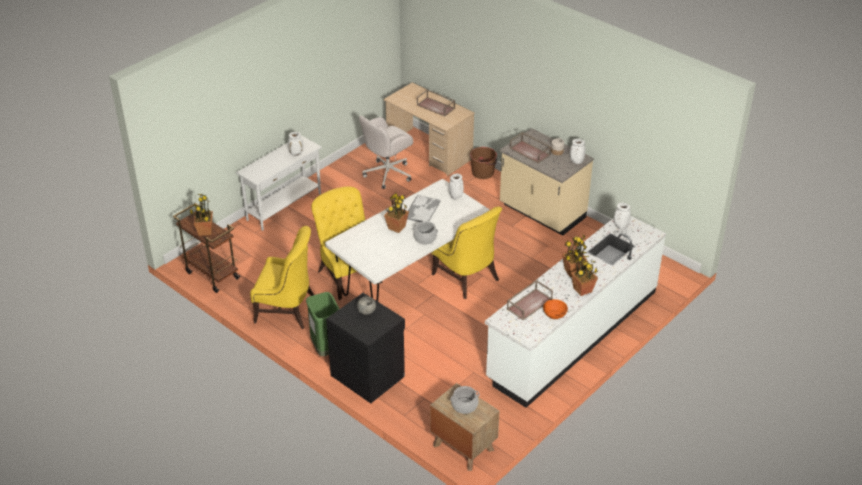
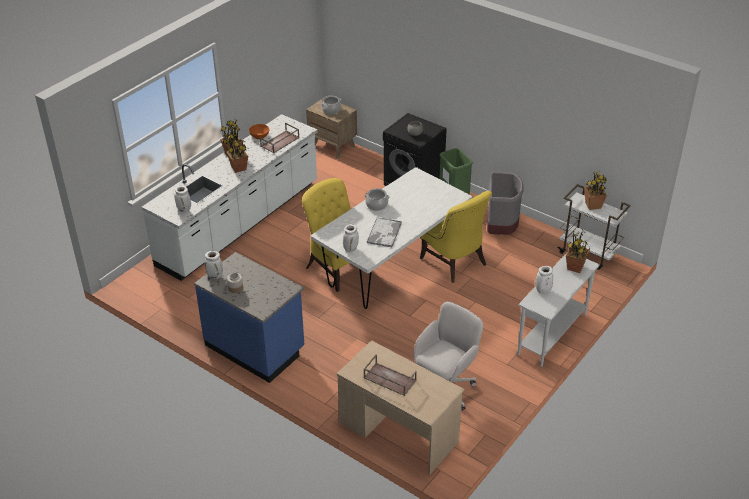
camera: 175 degrees right, 0 degrees up
(211, 275) = (588, 255): brown cart -> white cart
(287, 309) = (501, 228): yellow chair -> grey trash can
(396, 227) = (406, 213): potted plant -> potted plant (575, 267)
(483, 173) = (324, 401): brown bucket -> none
(530, 151) = (267, 286): brown tray -> none
(541, 213) = (255, 347): beige counter -> blue counter

